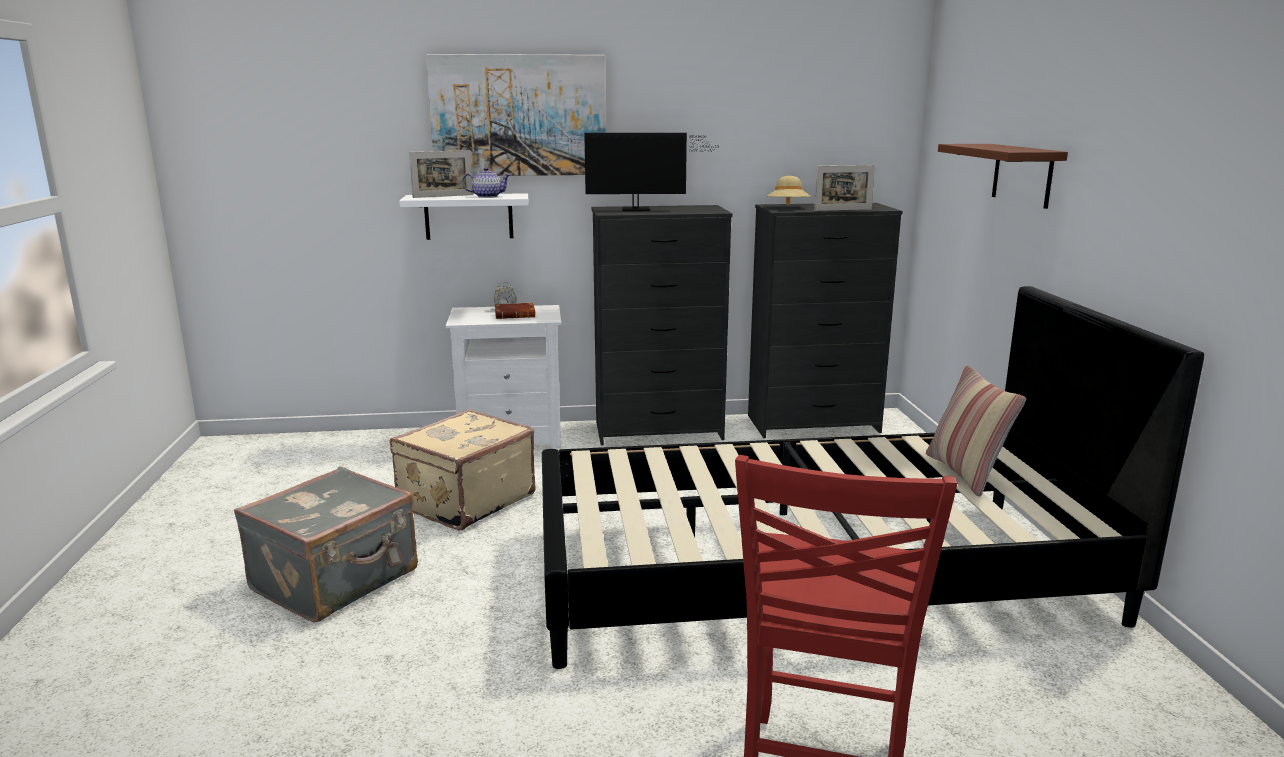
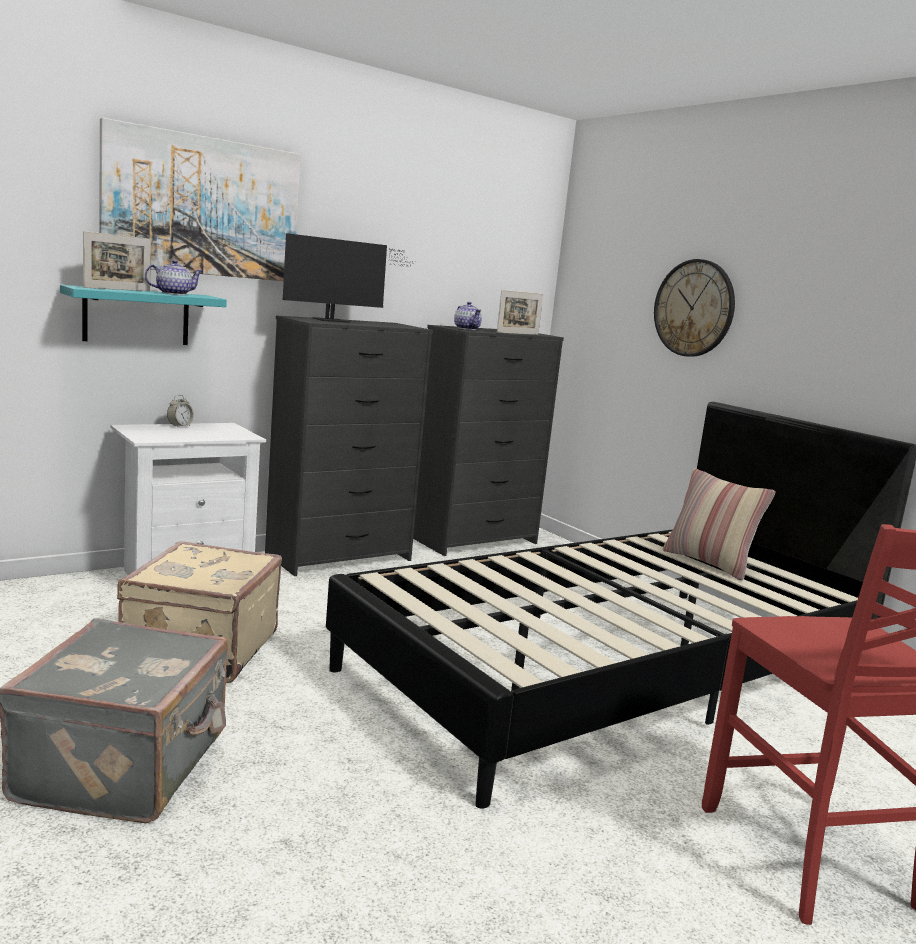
camera: 30 degrees left, 5 degrees down
(468, 216) = (136, 316): white shelf -> turquoise shelf
(516, 315) = (203, 432): brown book -> none
(788, 207) = (467, 329): beige hat -> teapot
(1022, 175) = (694, 308): brown shelf -> wall clock

